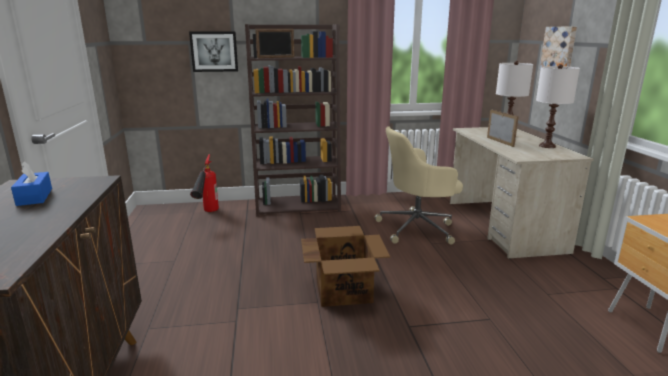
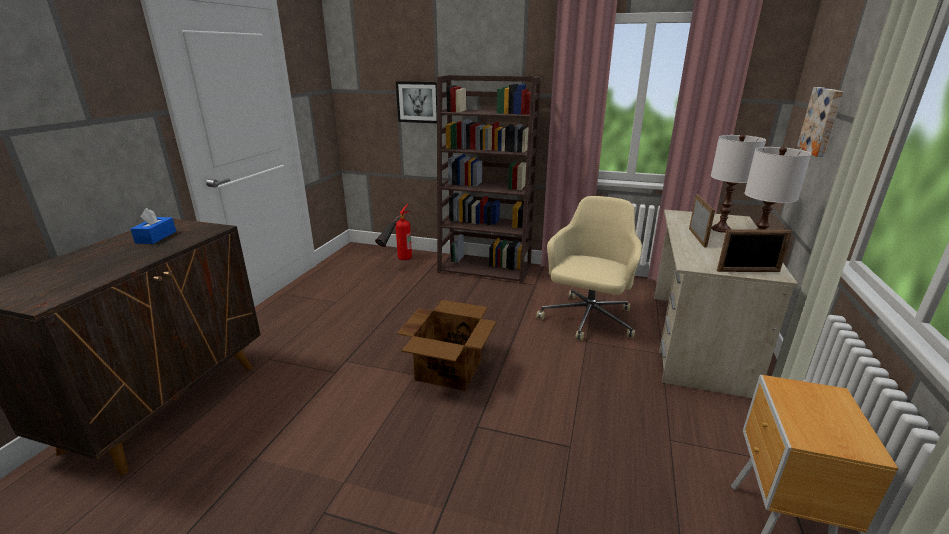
camera: 25 degrees right, 5 degrees up
(276, 57) = (468, 112): picture frame -> picture frame (748, 271)
(417, 228) = (587, 320): beige office chair -> beige office chair turned 105 degrees clockwise

